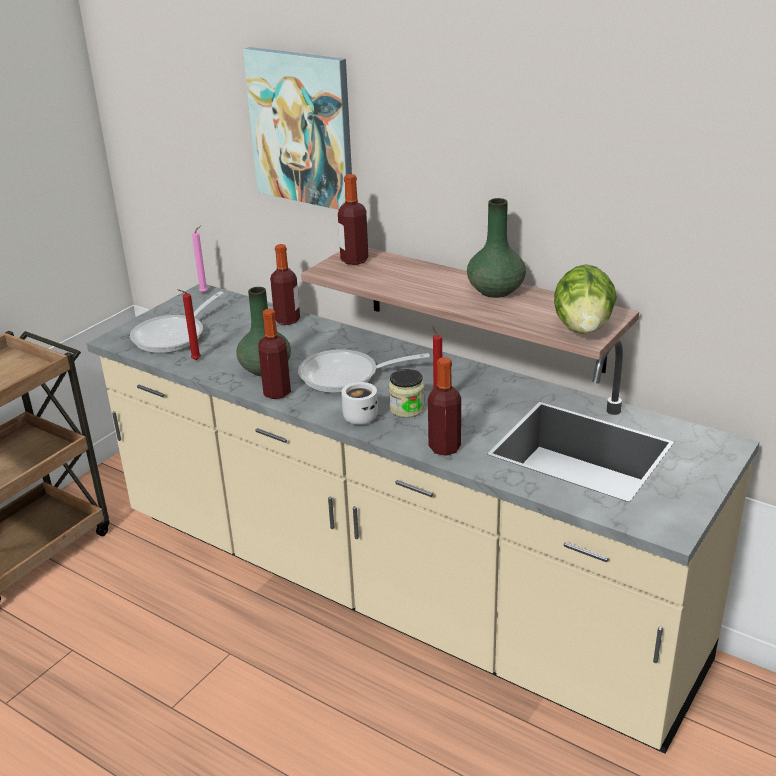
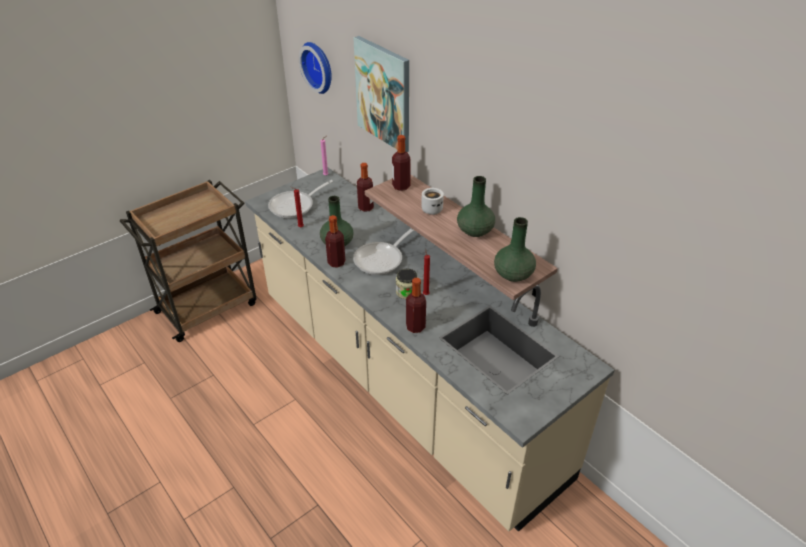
camera: 15 degrees right, 10 degrees up
(175, 120) = (319, 67): none -> wall clock
(346, 376) = (382, 259): frying pan -> frying pan turned 60 degrees counterclockwise
(360, 416) = (376, 291): white mug -> white mug (432, 208)
(583, 328) = (513, 274): lettuce -> green vase

